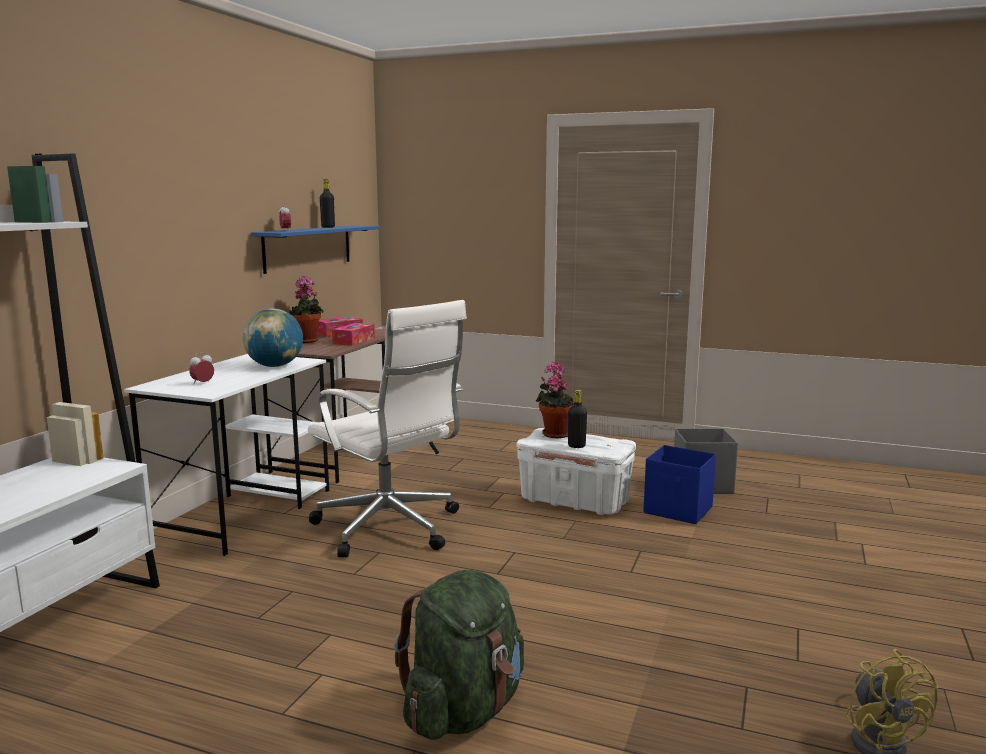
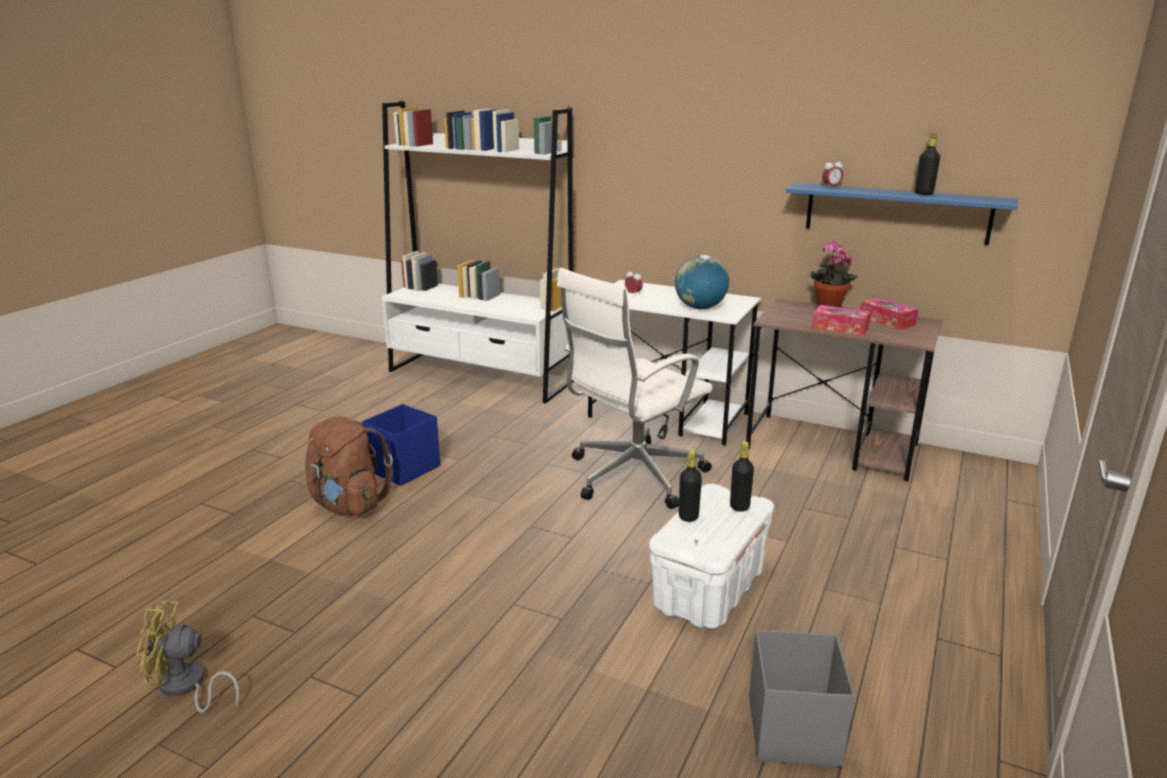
camera: 95 degrees right, 10 degrees up
(464, 710) = (348, 505): green backpack -> brown backpack
(554, 433) = (739, 506): potted plant -> black bottle
(679, 510) = (682, 678): blue storage box -> blue storage box (403, 469)

